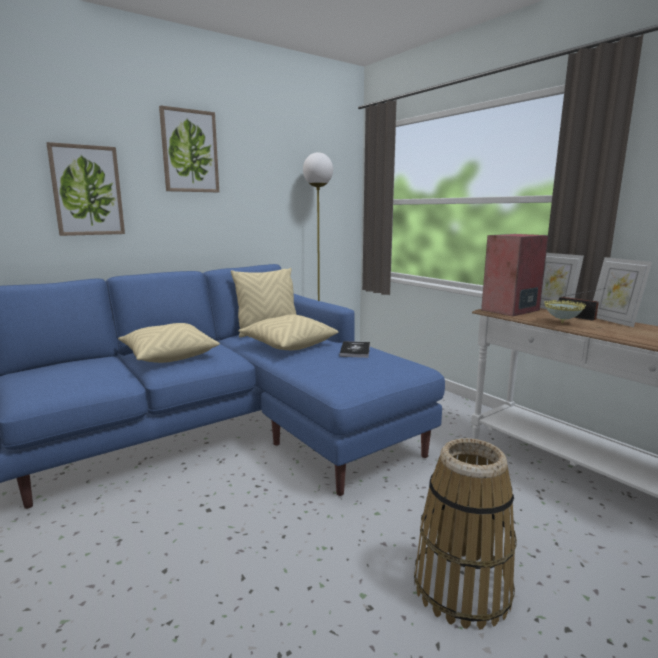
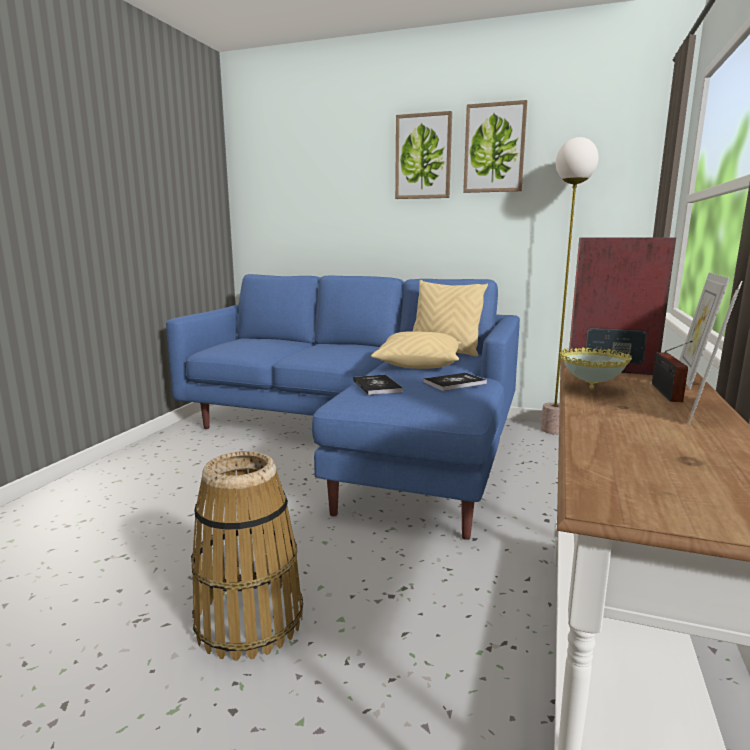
camera: 55 degrees right, 0 degrees up
(87, 191) = (332, 202): picture -> picture (494, 148)
(168, 356) = (324, 349): beige pillow -> none
(326, 369) = (377, 386): none -> book

